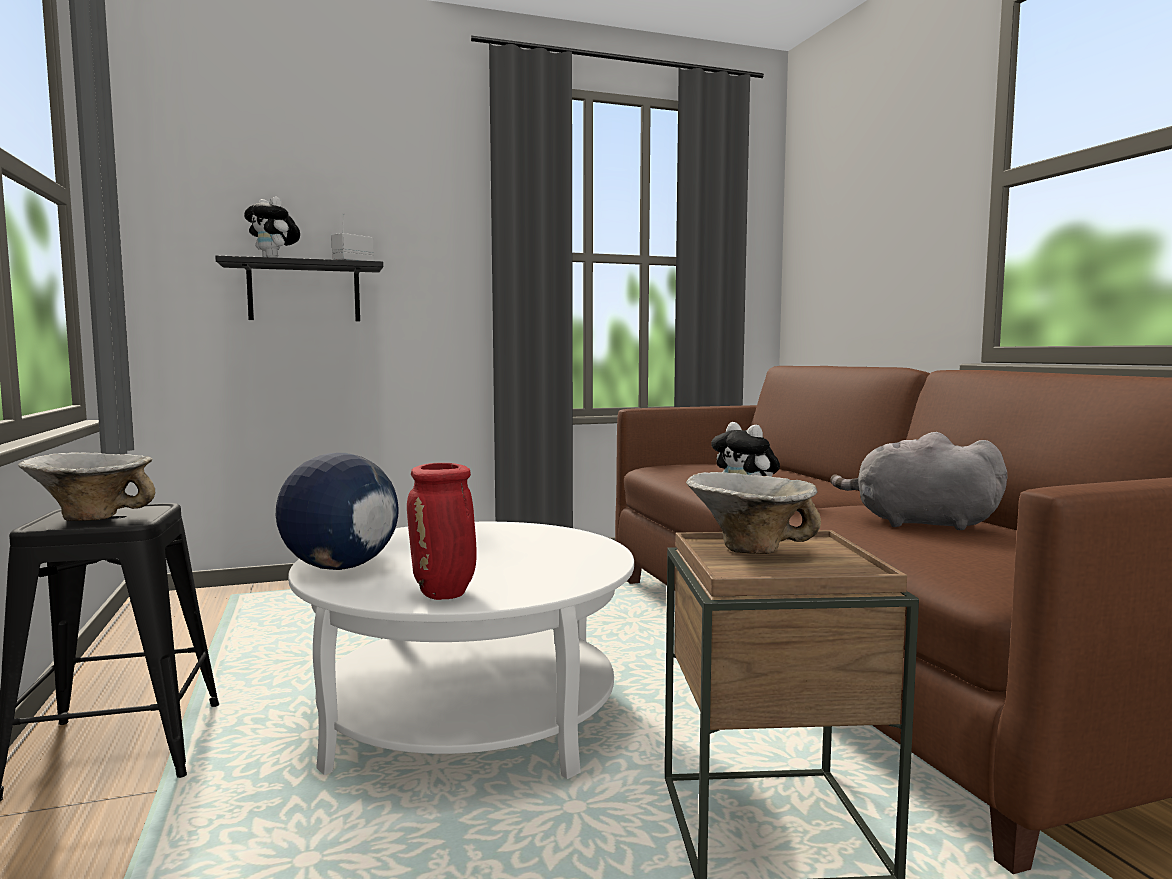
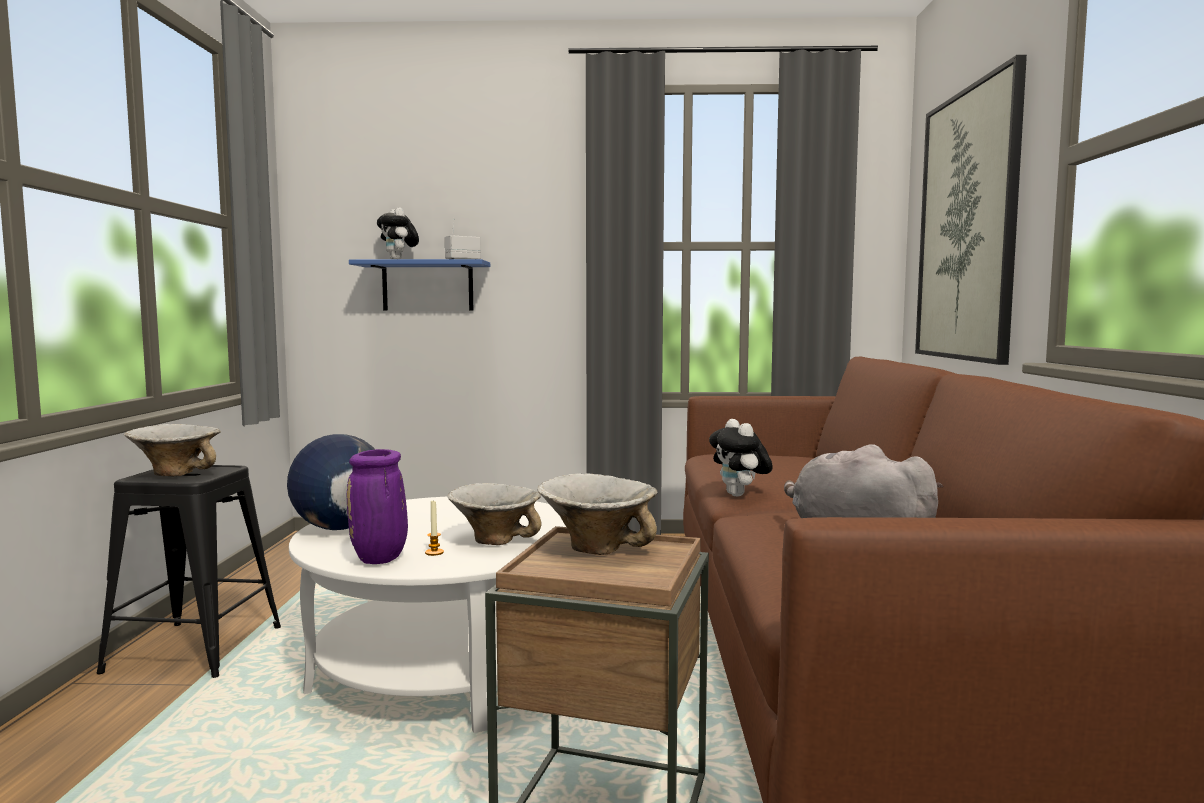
camera: 20 degrees right, 0 degrees up
(304, 292) = (428, 286): black shelf -> blue shelf
(445, 594) = (380, 560): red vase -> purple vase
(496, 581) = (434, 552): none -> candle
(543, 562) = (495, 540): none -> bowl
(869, 244) = (967, 225): none -> picture

